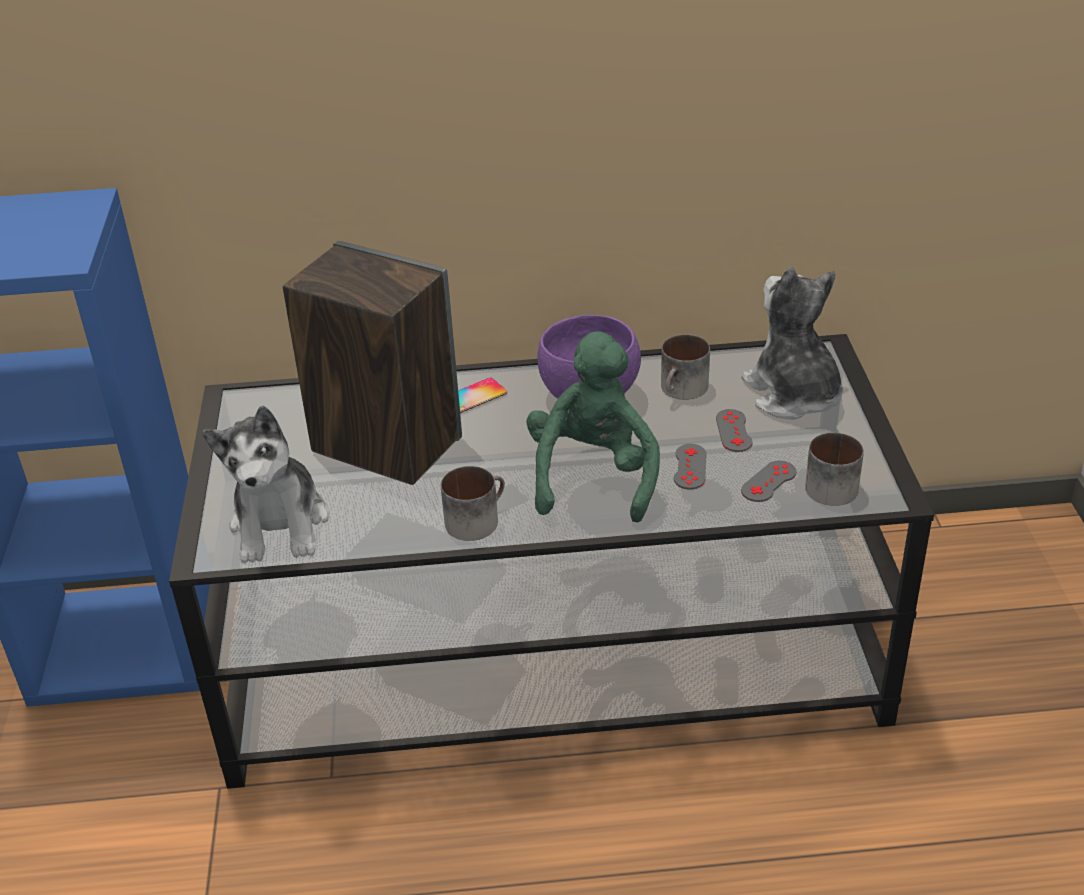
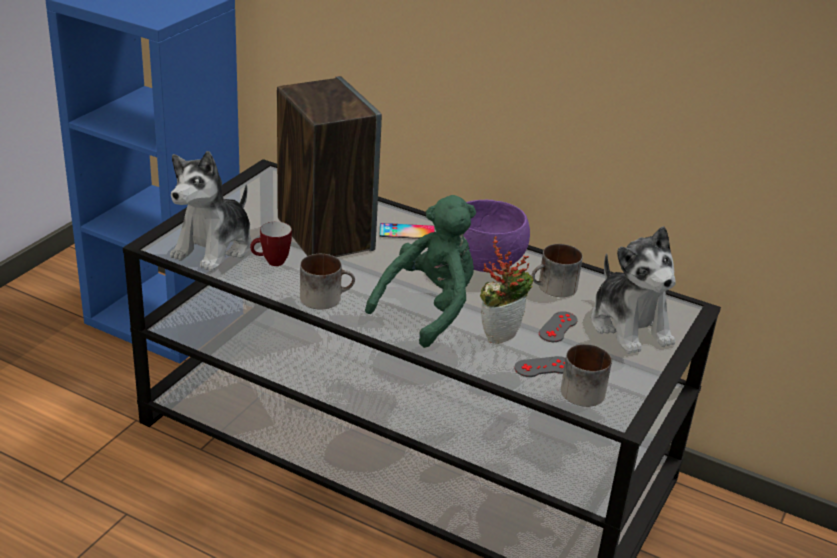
camera: 30 degrees right, 5 degrees down
(367, 509) = (271, 263): none -> mug
(690, 467) = (500, 333): grey game controller -> potted plant
(793, 395) = (629, 326): plush toy -> plush toy turned 150 degrees clockwise

